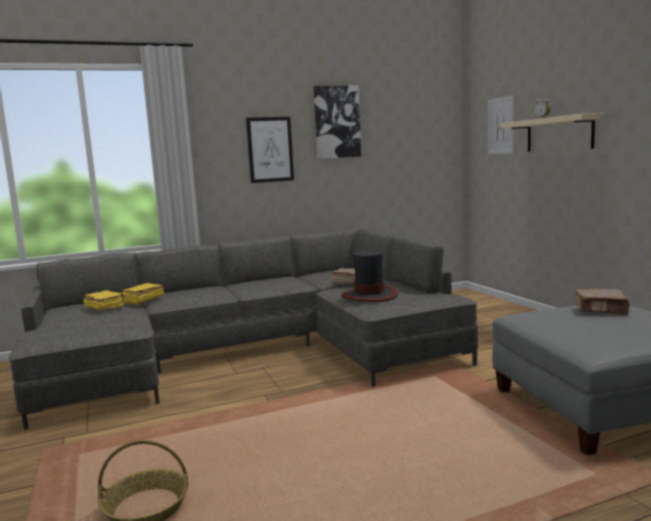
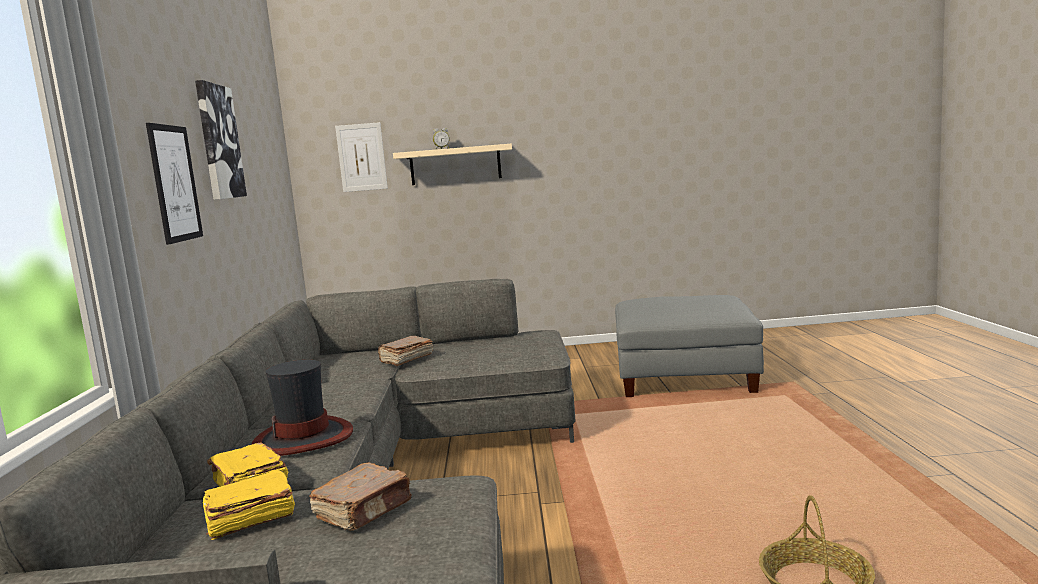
camera: 70 degrees left, 0 degrees up
(369, 295) = (489, 354): hat -> hat (304, 438)
(601, 310) = (654, 301): brown book -> brown book (365, 511)

